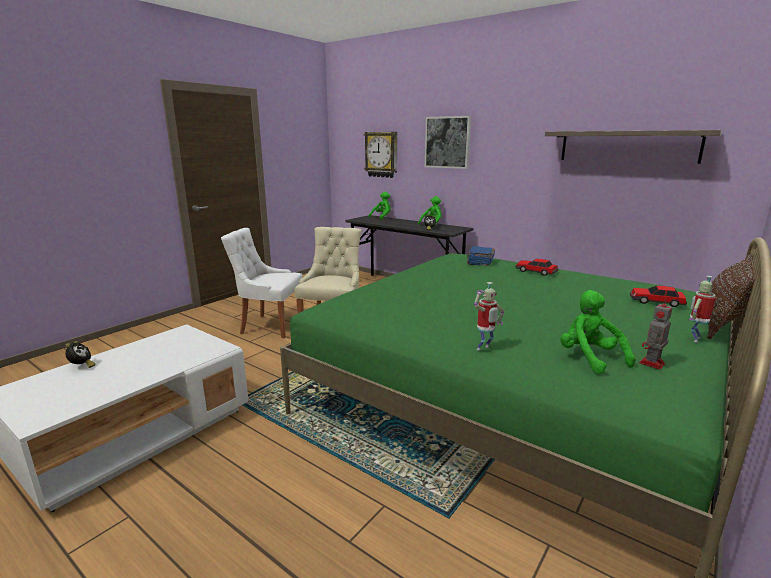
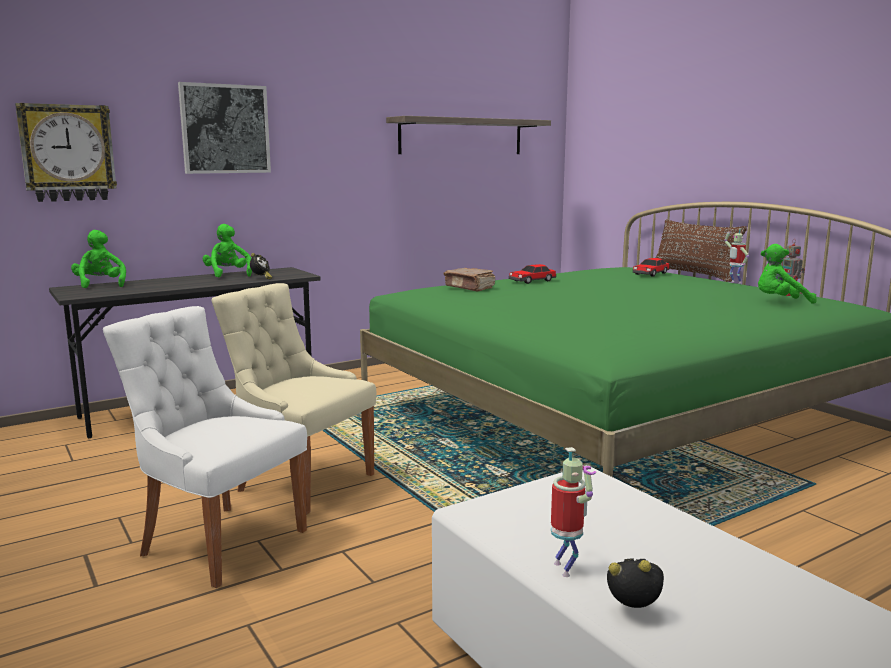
camera: 70 degrees left, 5 degrees down
(269, 325) = (219, 541): white chair -> white chair turned 90 degrees clockwise
(480, 262) = (469, 288): blue book -> brown book
(484, 349) = (764, 318): toy robot -> toy robot (566, 569)

